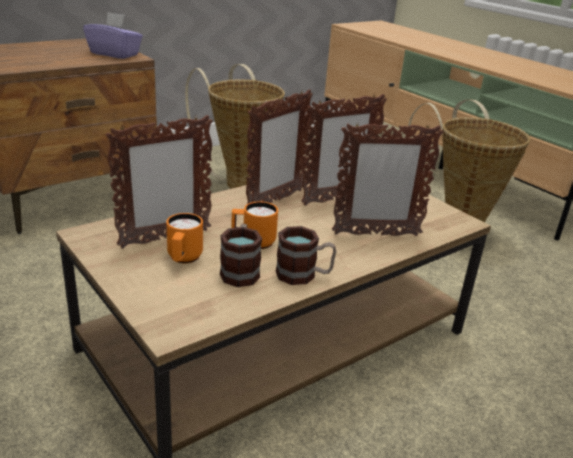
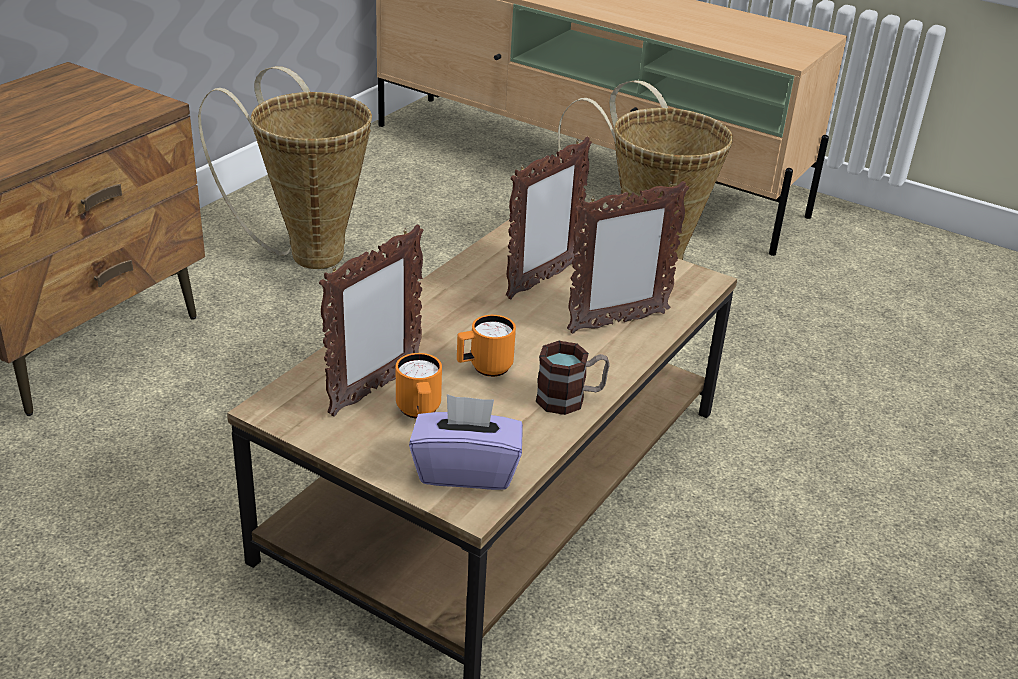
camera: 20 degrees left, 5 degrees up
(115, 54) = (119, 102): purple tissue box -> purple tissue box (466, 470)
(240, 270) = (496, 411): mug -> none
(274, 201) = (469, 301): picture frame -> none

